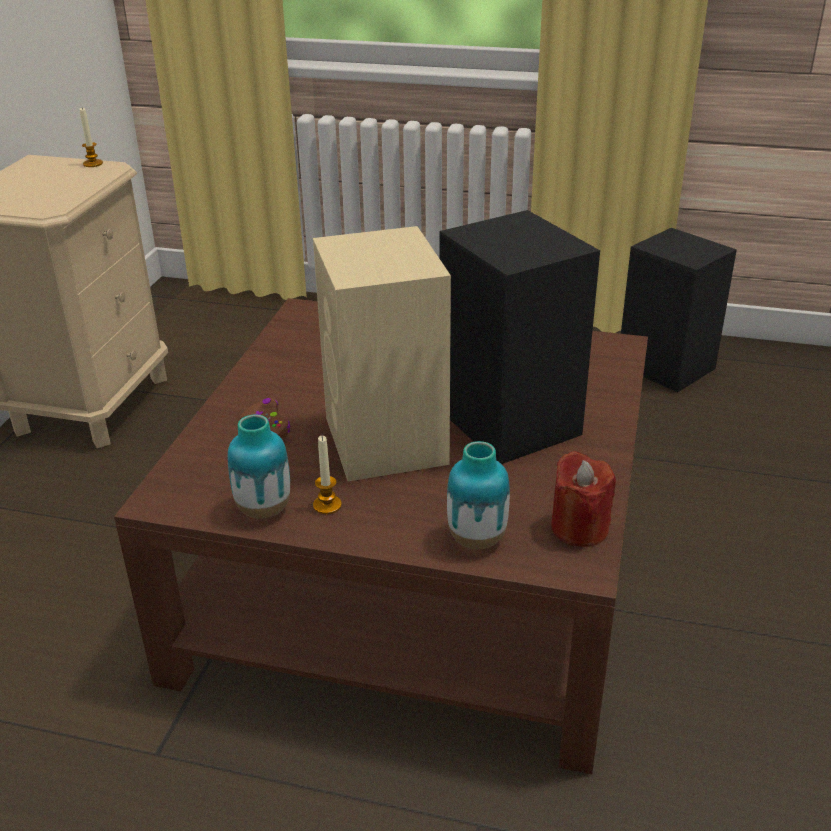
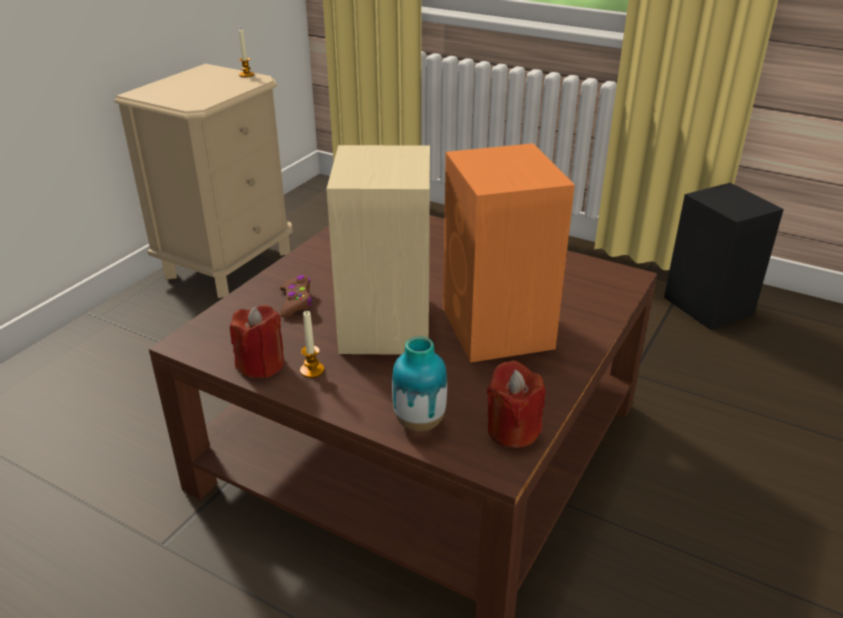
camera: 15 degrees right, 0 degrees up
(263, 509) = (261, 364): vase -> red candle
(511, 424) = (498, 329): black speaker -> orange speaker

